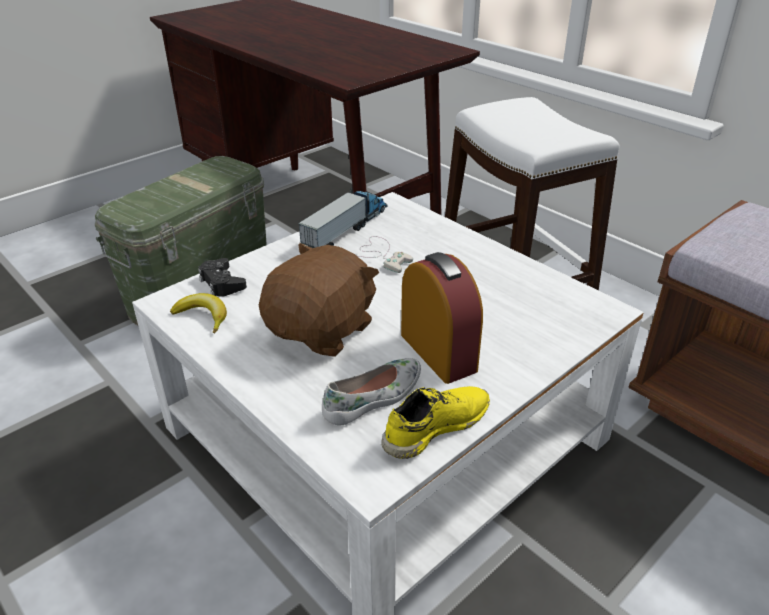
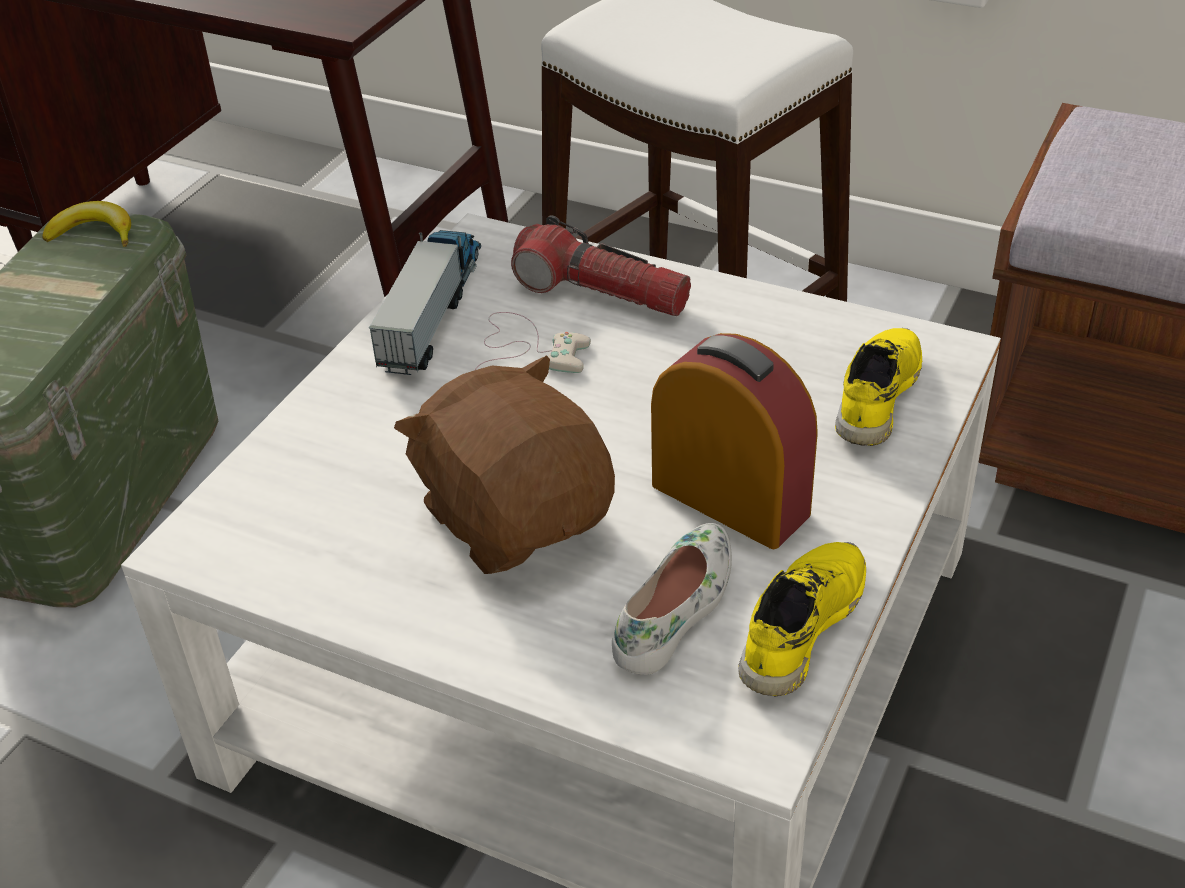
camera: 20 degrees left, 5 degrees up
(203, 316) = (282, 553): banana -> banana (94, 234)
(222, 283) = (271, 479): black game controller -> none
(323, 330) = (516, 517): brown plush toy -> brown plush toy turned 45 degrees counterclockwise
(434, 240) = (601, 292): none -> flashlight
(550, 323) = (874, 396): none -> yellow shoe

